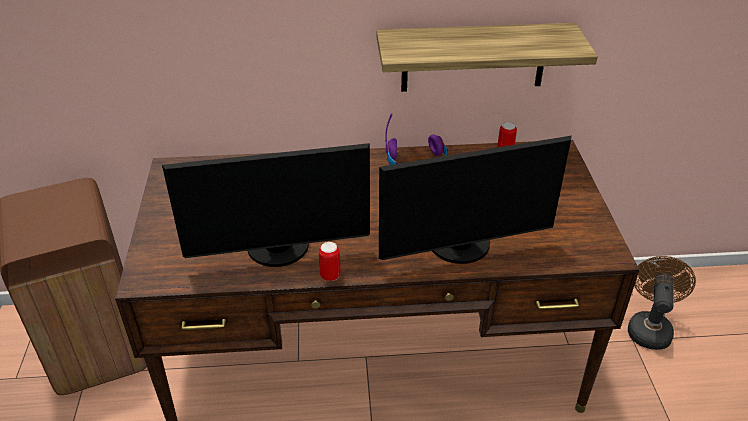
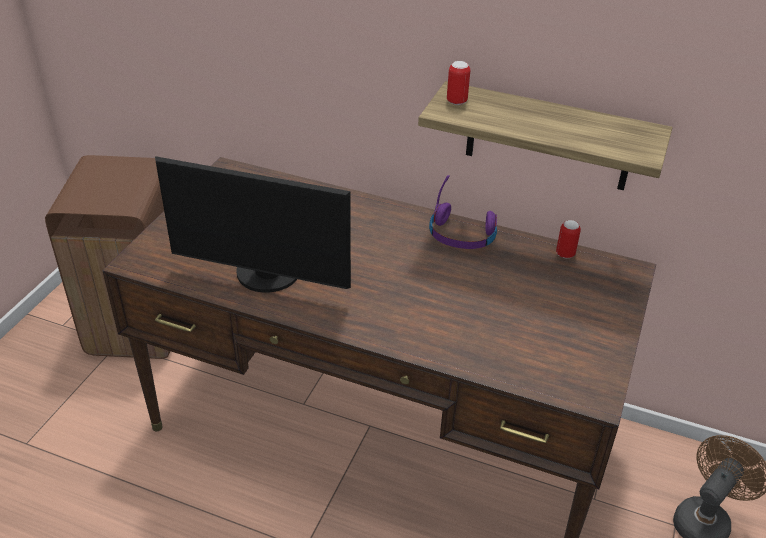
camera: 25 degrees right, 0 degrees up
(330, 275) = (294, 316): can -> can (456, 101)
(462, 247) = (441, 334): monitor -> none

